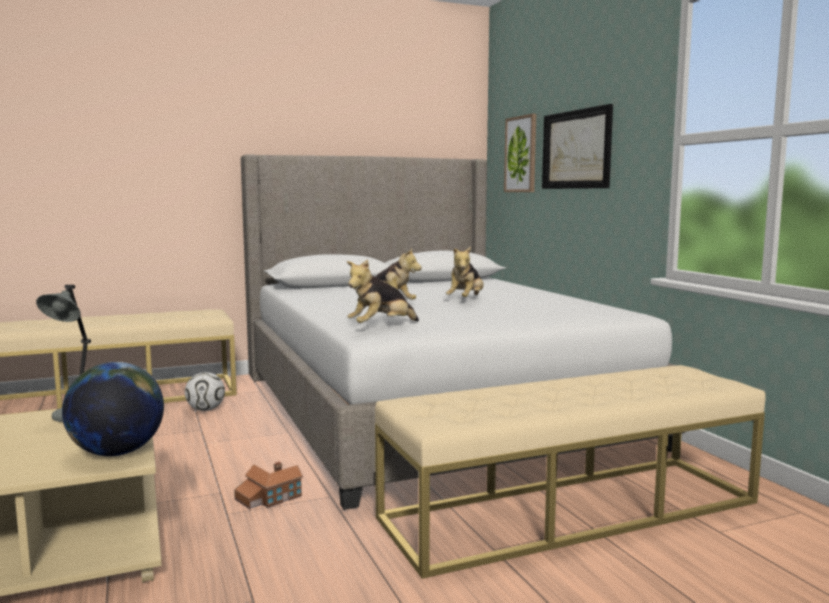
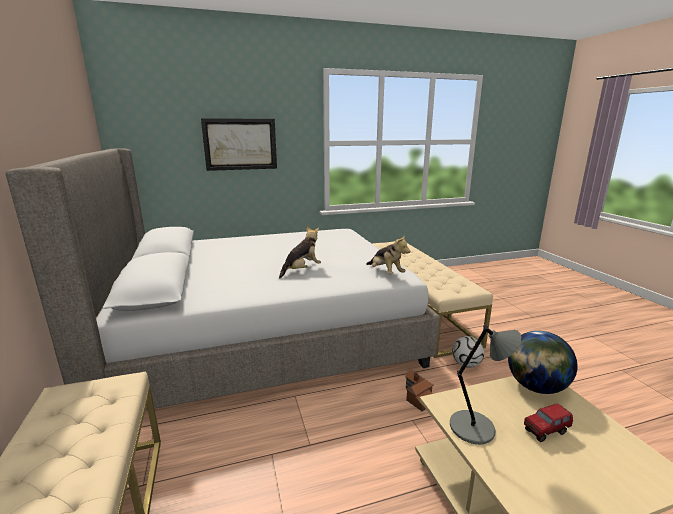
camera: 85 degrees left, 10 degrees up
(36, 444) = (546, 431): none -> toy truck
(206, 409) = (204, 461): football -> football (466, 364)
(466, 300) = (288, 252): plush toy -> none
(521, 154) = (167, 145): picture -> none

